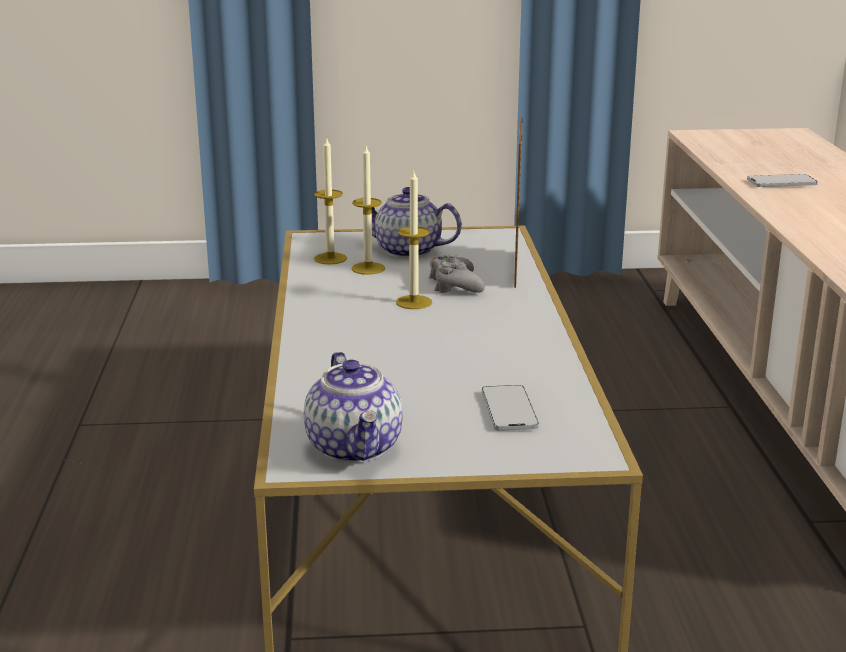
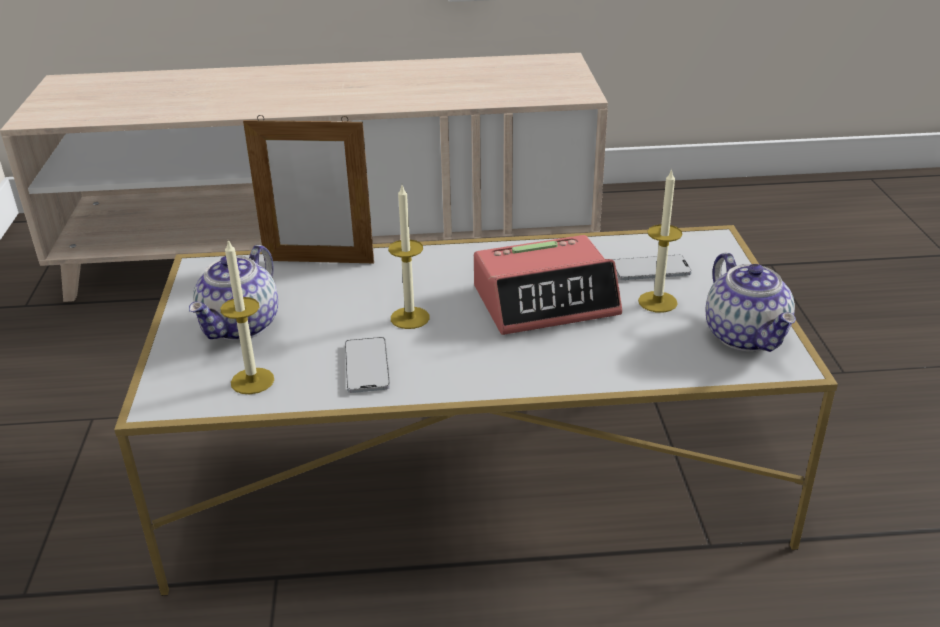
camera: 90 degrees left, 10 degrees up
(356, 448) = (746, 336): teapot -> teapot turned 90 degrees clockwise
(368, 268) = (296, 351): candle -> candle (657, 302)
(440, 355) = (546, 300): none -> alarm clock
(455, 285) = (361, 295): grey game controller -> none
(781, 182) = (233, 100): phone -> phone (367, 366)

